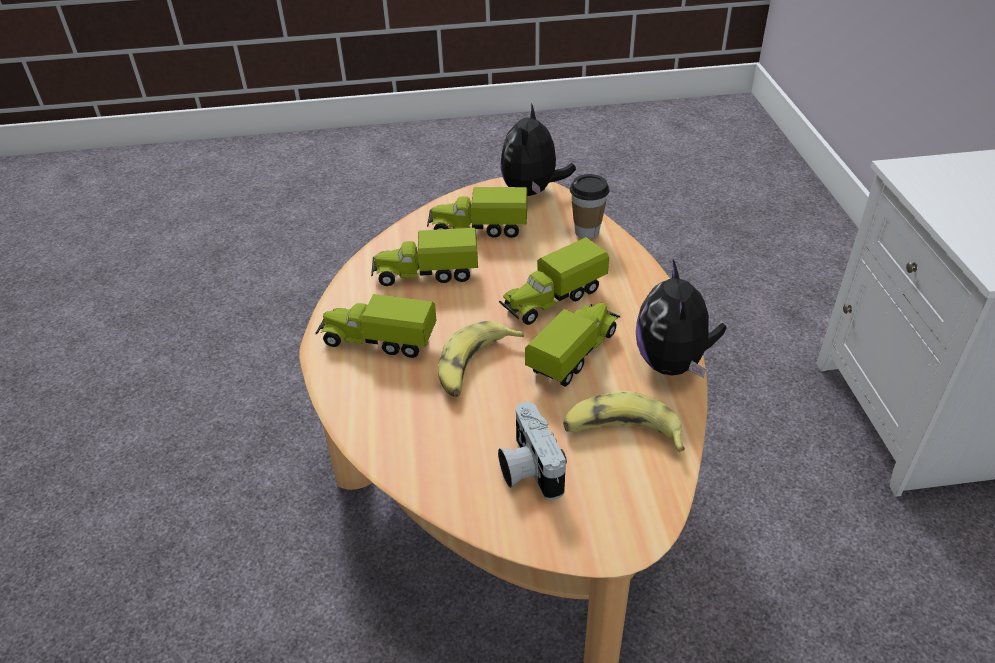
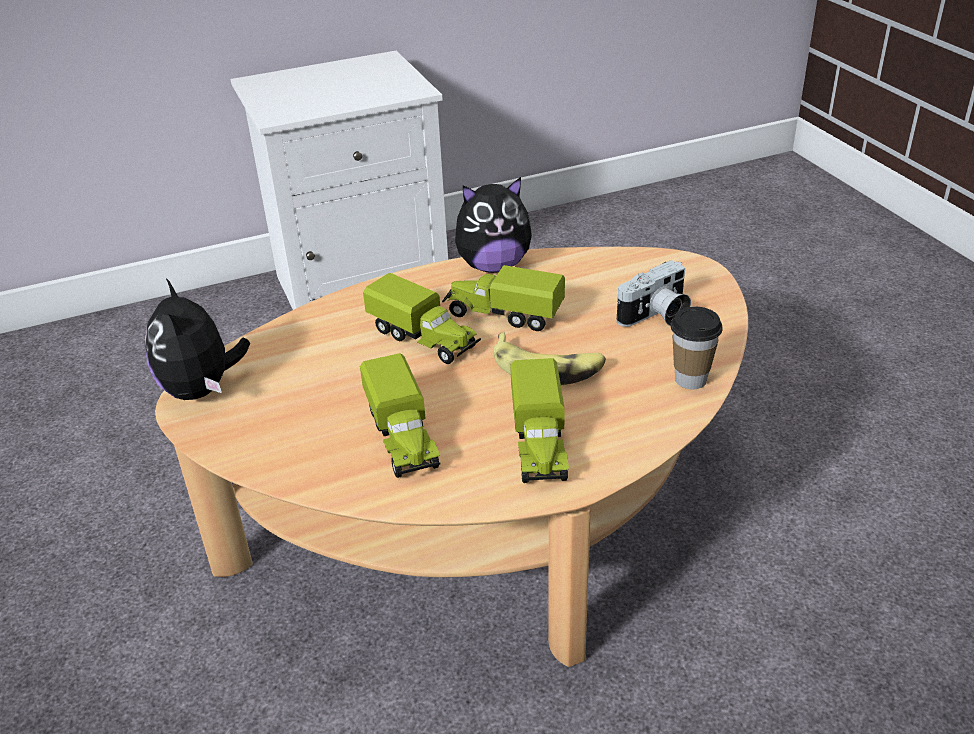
camera: 105 degrees left, 5 degrees down
(478, 229) = (295, 417): toy truck -> none
(532, 192) = (202, 389): plush toy -> plush toy turned 75 degrees clockwise
(587, 232) = (292, 336): cup -> cup (690, 379)
(621, 432) = (589, 280): banana -> none

